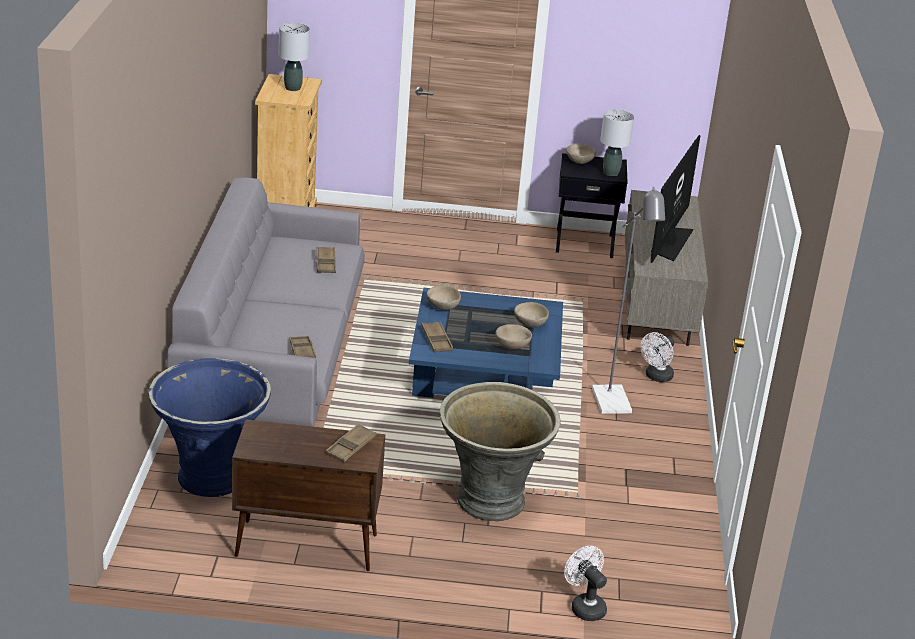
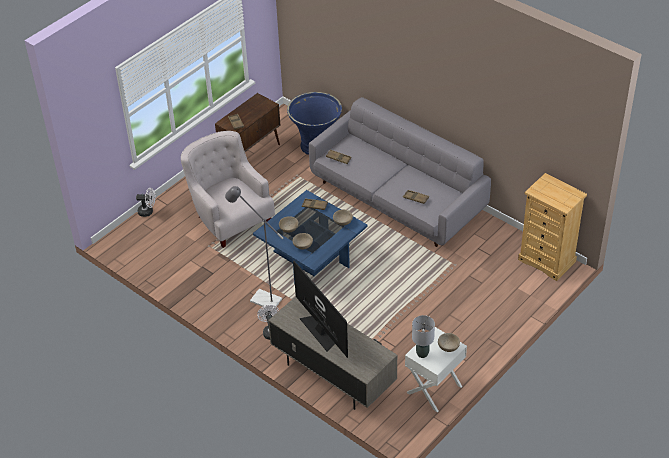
camera: 130 degrees right, 15 degrees up
(293, 88) = (556, 195): grey table lamp -> none
(490, 502) = (230, 217): grey planter -> white armchair
(584, 242) = (434, 389): black nightstand -> white nightstand

